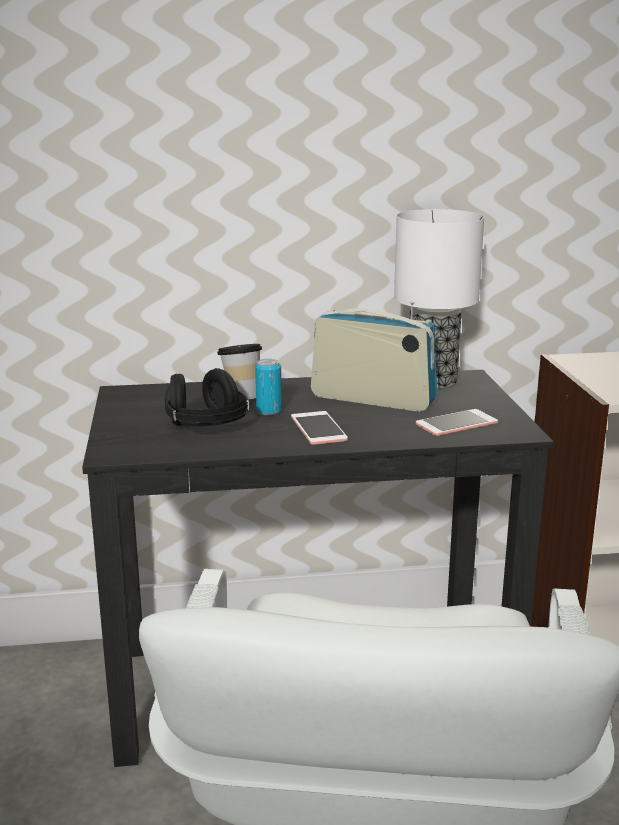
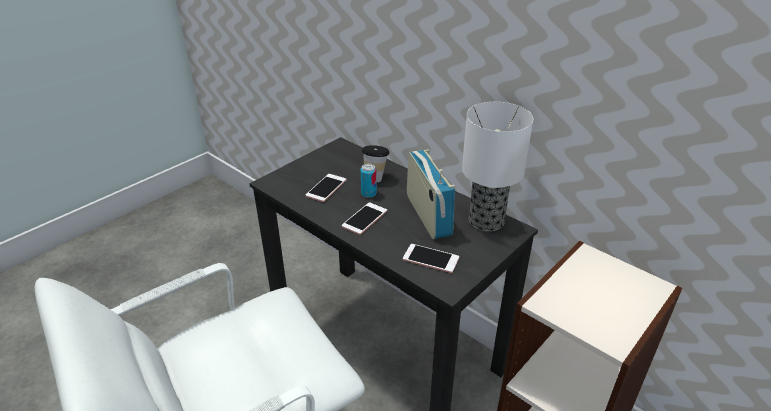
camera: 50 degrees right, 15 degrees up
(206, 427) = (326, 188): black headphones -> phone

